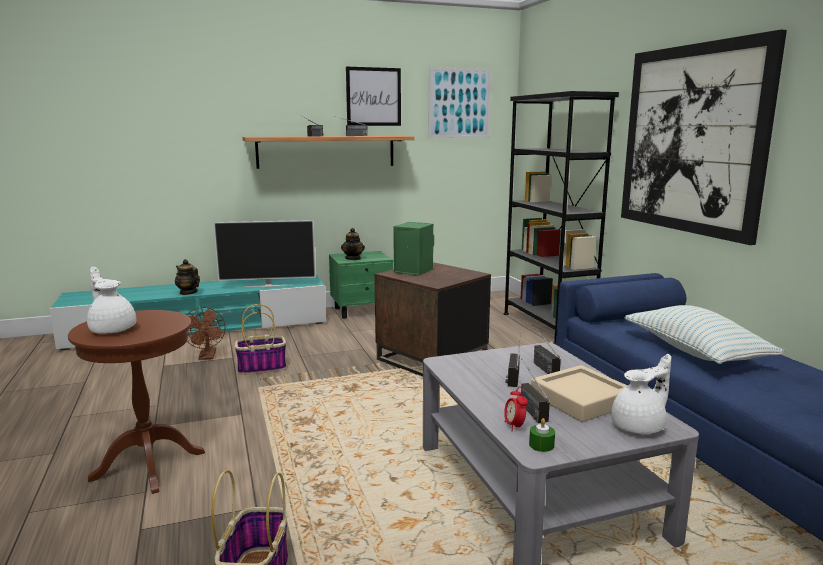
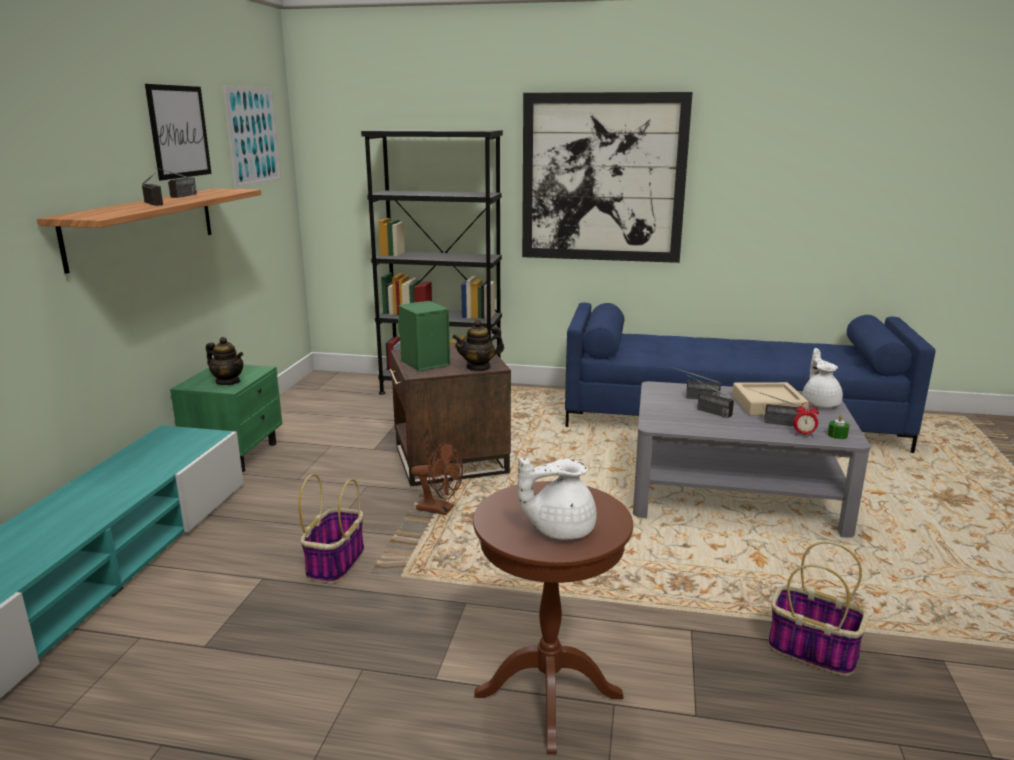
camera: 60 degrees left, 5 degrees up
(188, 292) = (76, 529): teapot -> teapot (478, 367)
(207, 357) = (228, 599): brown fan -> brown fan (440, 509)
(268, 286) = (165, 464): television -> none
(695, 352) = (705, 353): pillow -> none

